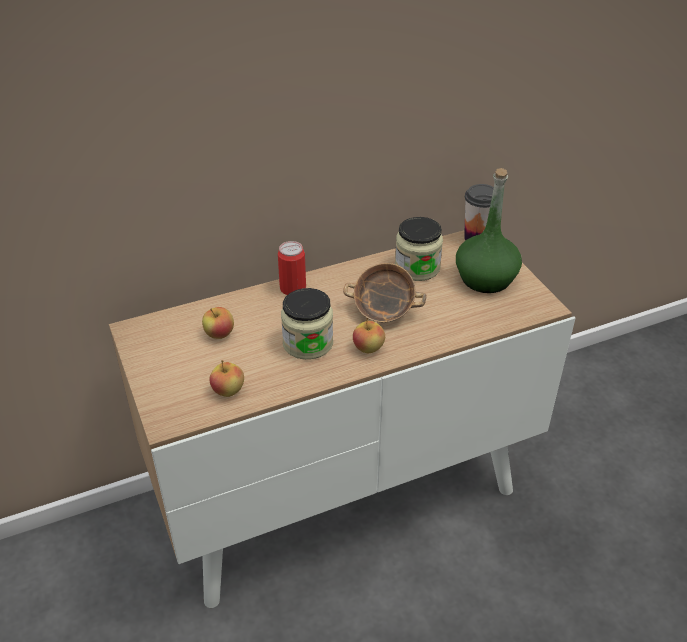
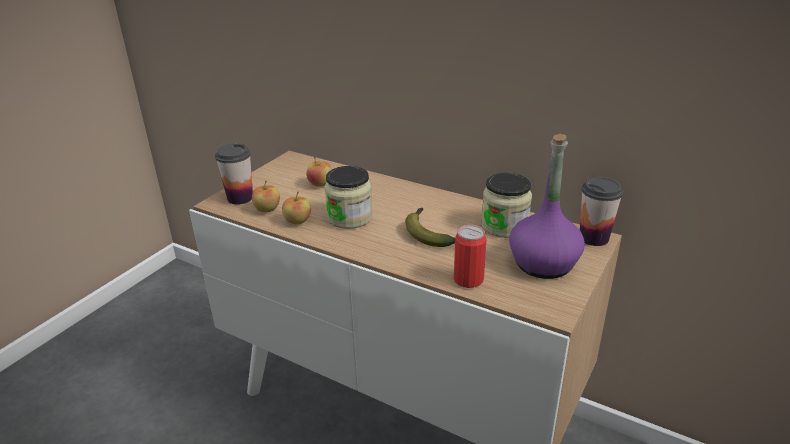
camera: 55 degrees right, 10 degrees down
(178, 401) = (240, 198): none -> cup
(293, 288) = (402, 188): can -> can (468, 280)
(368, 348) = (374, 243): apple -> apple (297, 221)
(383, 312) = (426, 233): bowl -> banana
(486, 278) = (543, 264): green bottle -> purple bottle

